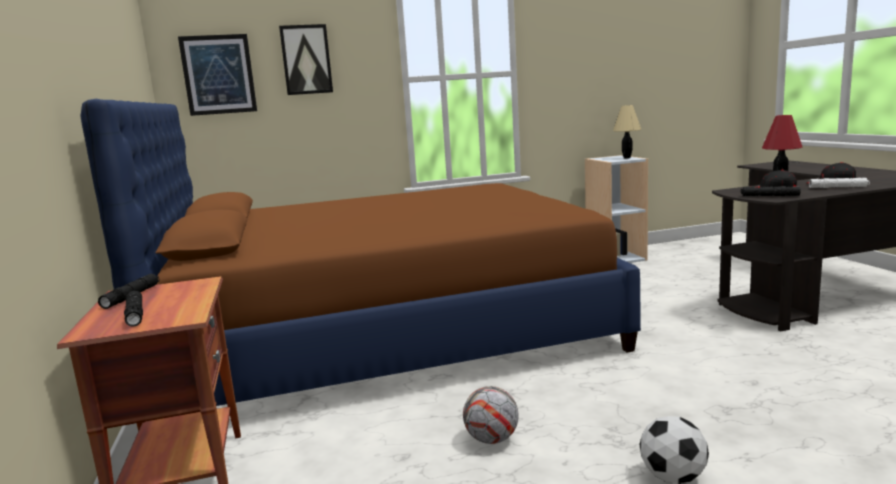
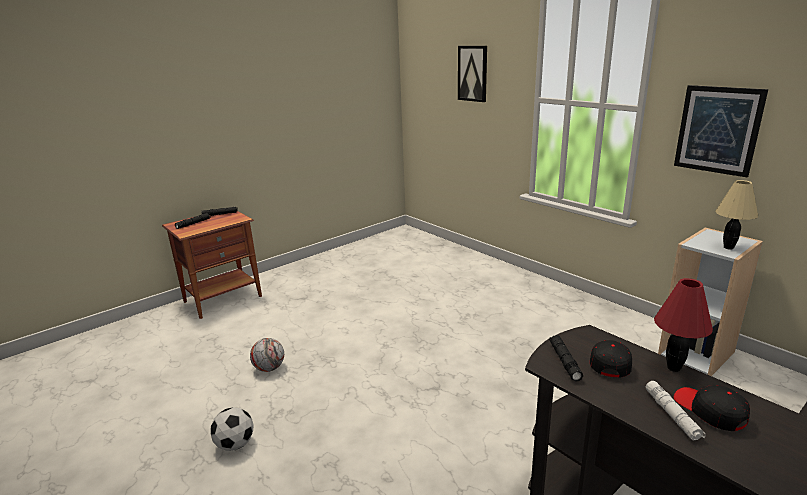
camera: 65 degrees right, 10 degrees up
(218, 75) = (427, 78): picture -> picture (718, 130)
(385, 333) = (402, 292): brown bed -> none

